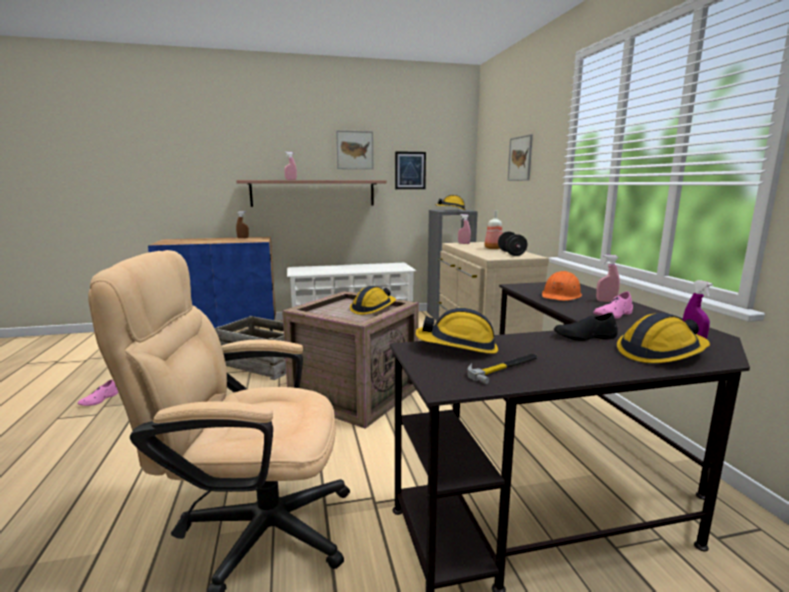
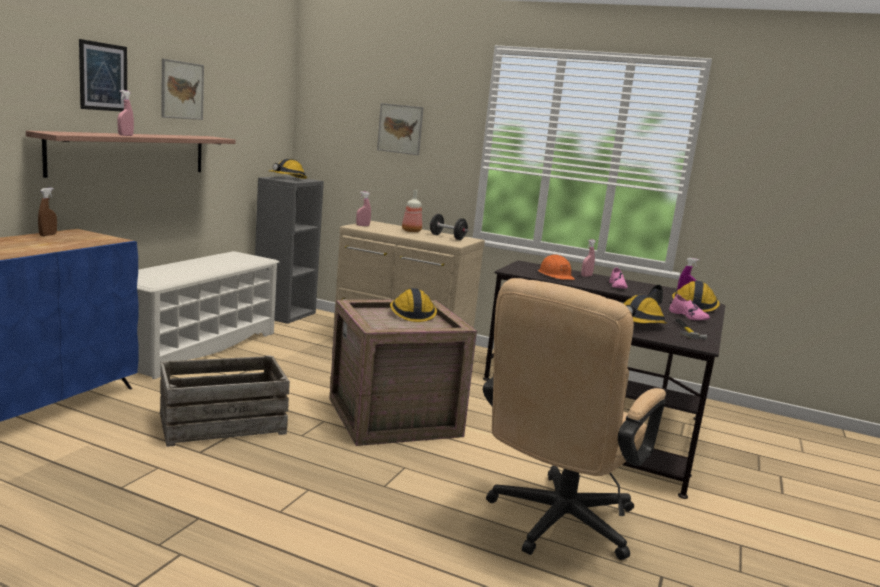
camera: 55 degrees left, 0 degrees up
(99, 400) = (126, 544): pink shoe -> pink shoe (689, 316)
(410, 170) = (238, 123): picture -> picture (103, 77)

